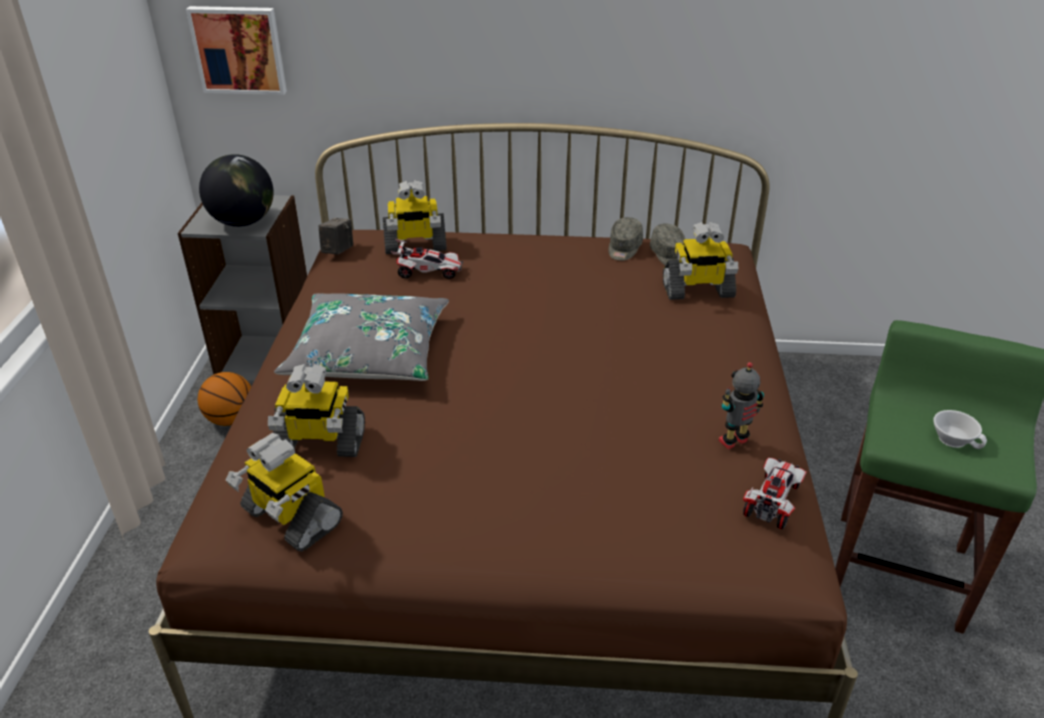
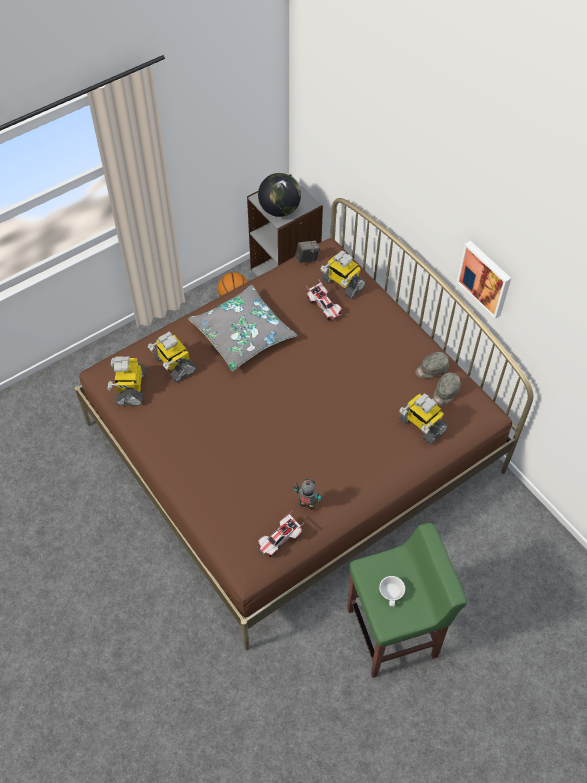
camera: 50 degrees right, 20 degrees up
(239, 49) = (318, 121): picture -> picture (485, 278)
(772, 501) = (280, 540): toy car -> toy car turned 150 degrees clockwise

